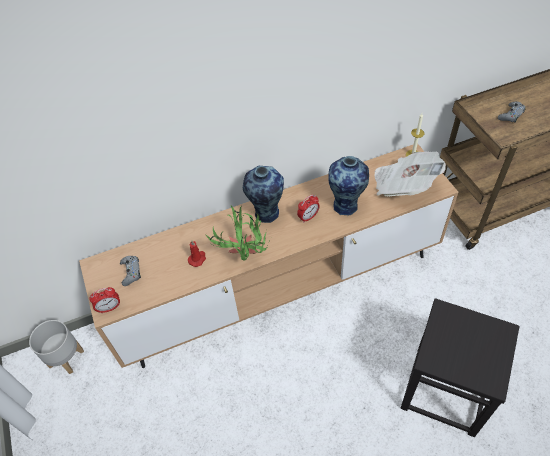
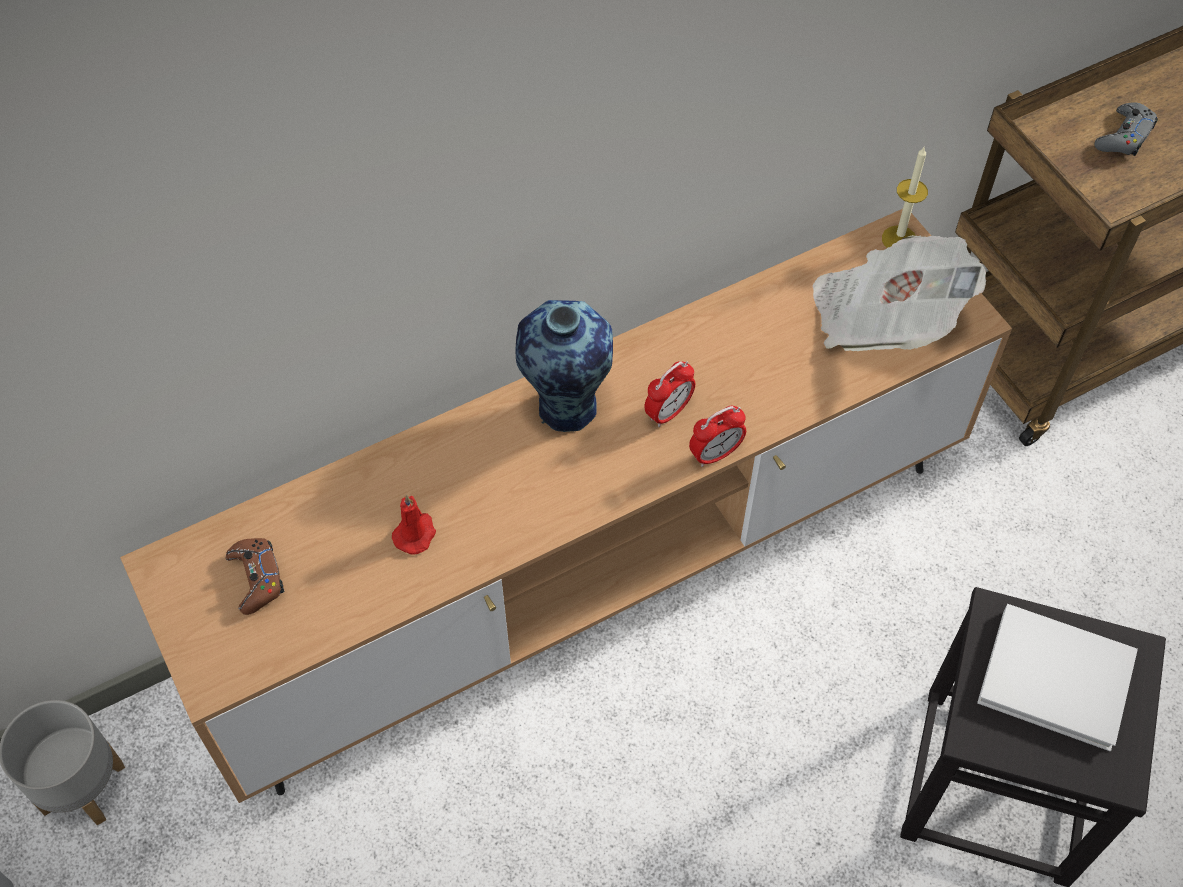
camera: 10 degrees left, 5 degrees up
(109, 308) = (219, 672): alarm clock -> alarm clock (715, 454)
(131, 272) = (256, 578): grey game controller -> brown game controller
(245, 259) = (531, 528): potted plant -> none
(346, 205) = (755, 376): vase -> none
(469, 340) = (1060, 680): none -> white book

